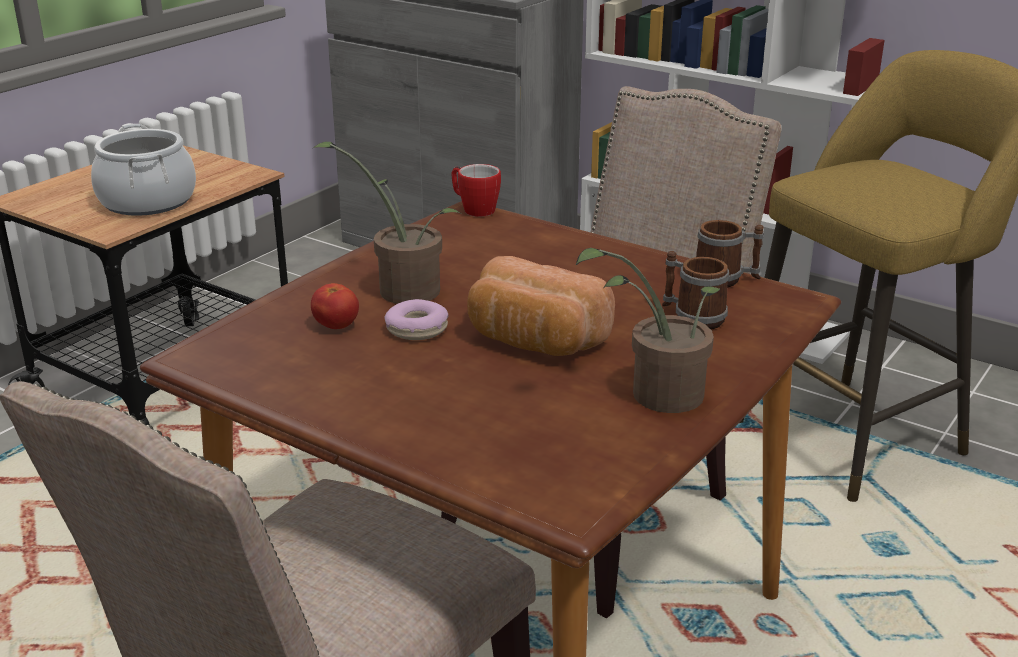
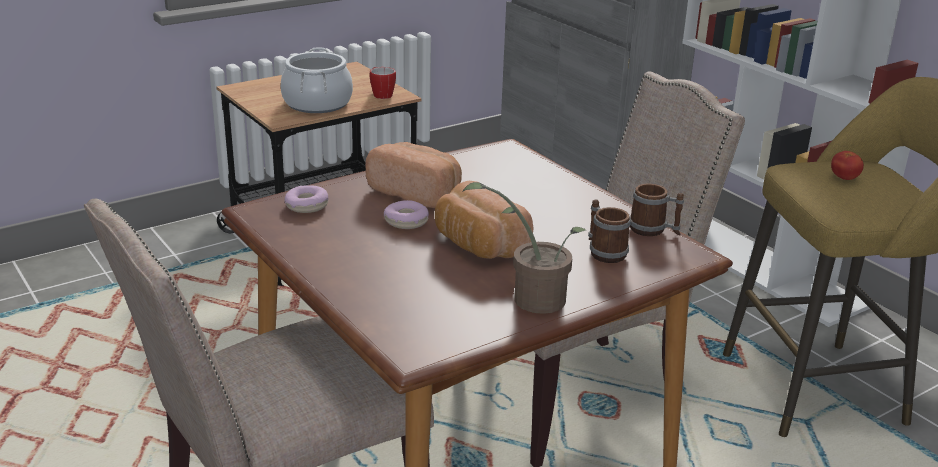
camera: 20 degrees right, 0 degrees up
(264, 335) = (306, 206): none -> donut
(336, 326) = (356, 209): tomato -> tomato (844, 178)
(401, 289) = (417, 192): potted plant -> bread
(474, 209) = (512, 146): mug -> mug (381, 94)

